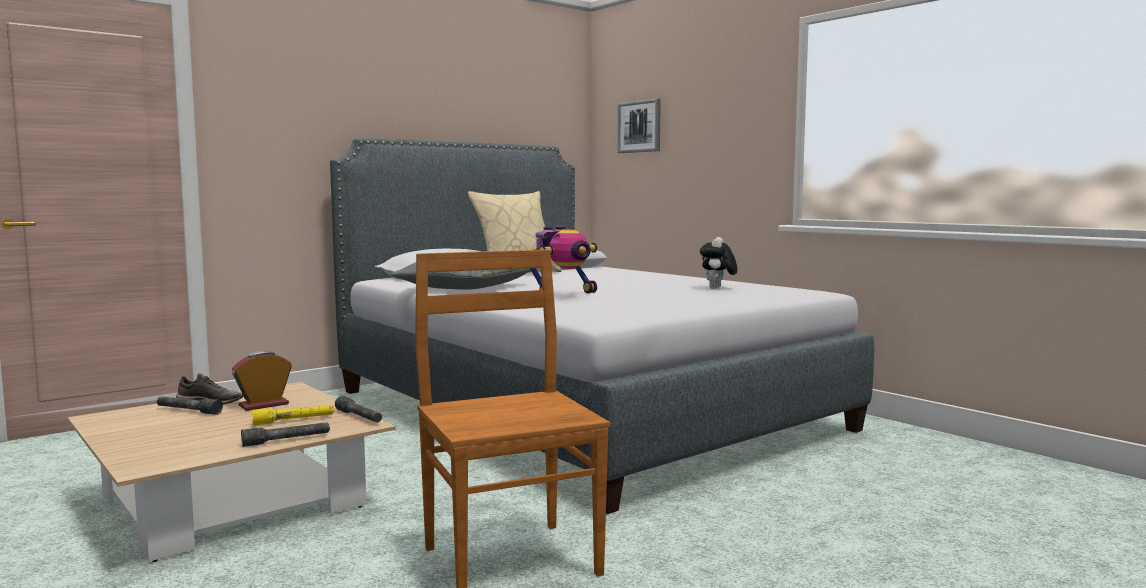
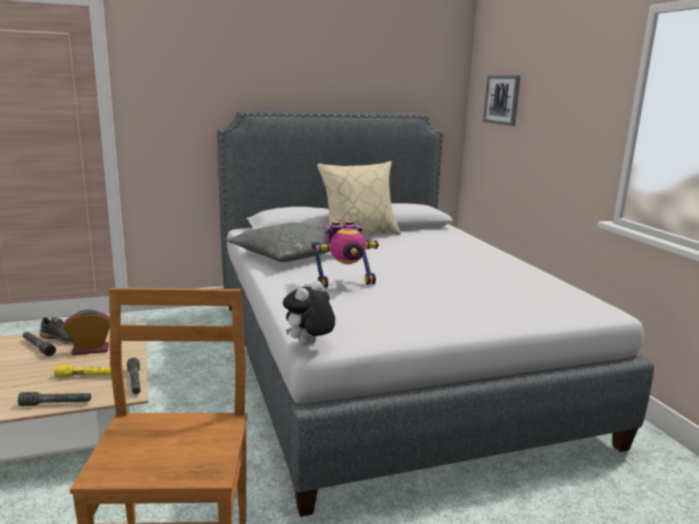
camera: 20 degrees right, 10 degrees up
(717, 288) = (504, 287): plush toy -> plush toy (308, 345)

